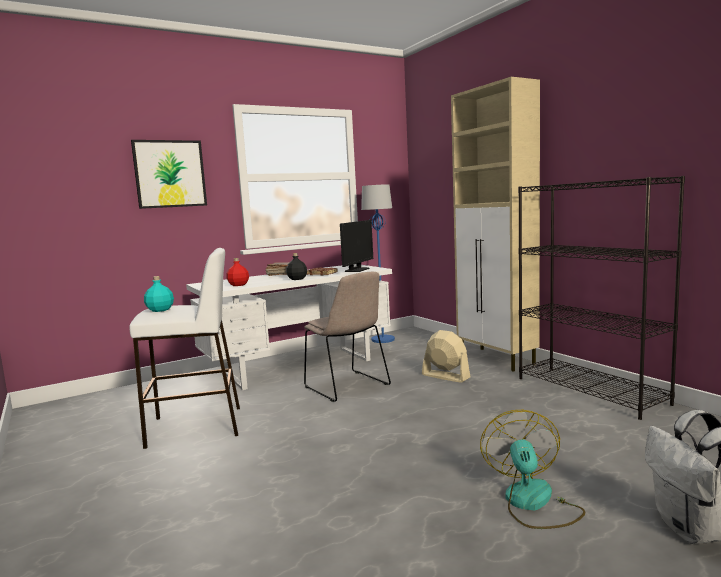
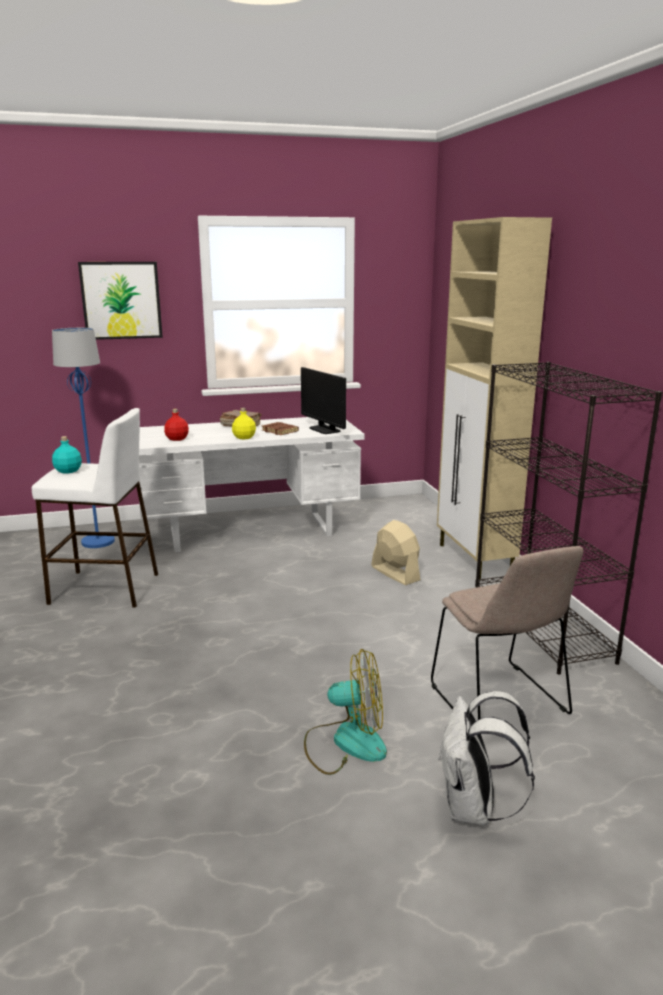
camera: 15 degrees right, 10 degrees up
(297, 279) = (244, 437): black bottle -> yellow bottle
(348, 387) = (281, 568): beige chair -> beige chair (500, 702)
(357, 270) = (324, 429): monitor -> monitor turned 105 degrees clockwise
(383, 339) = (370, 508): blue floor lamp -> blue floor lamp (98, 542)
(532, 503) = (346, 742): fan -> fan turned 75 degrees clockwise

